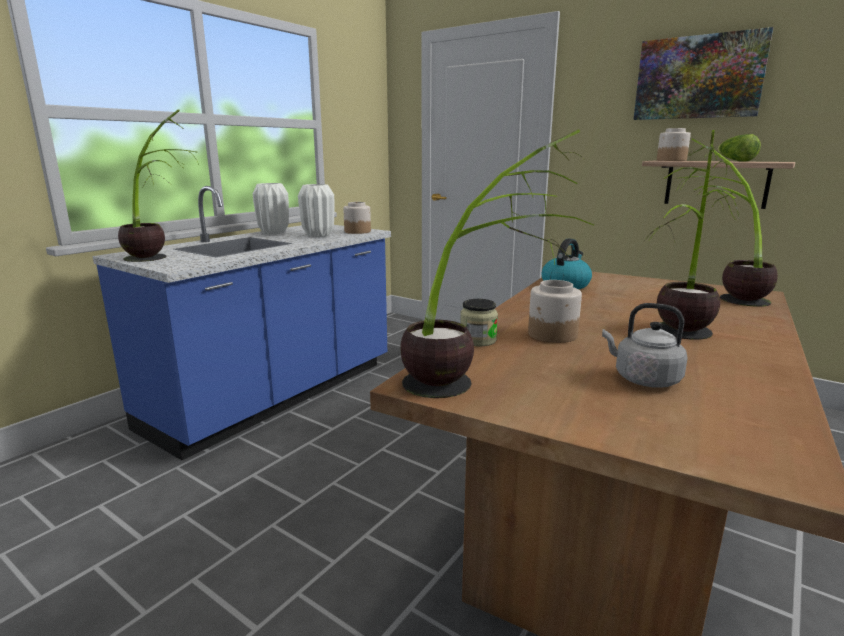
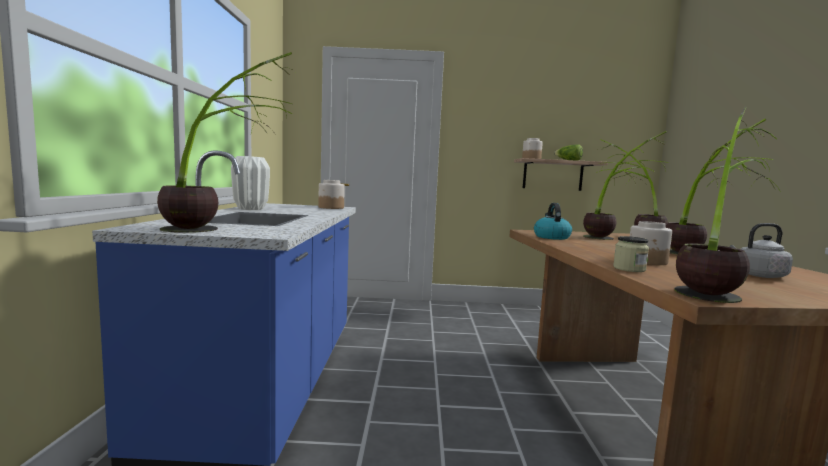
camera: 35 degrees left, 10 degrees down
(318, 235) = (307, 210): white vase -> none
(651, 298) = (613, 240): none -> potted plant
(698, 77) = (538, 108): picture -> none

